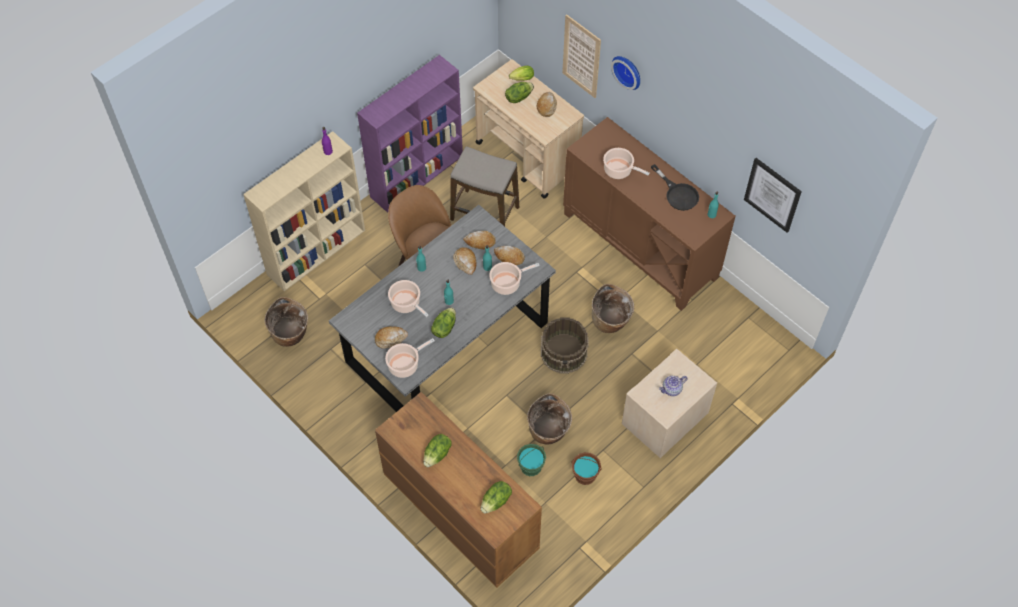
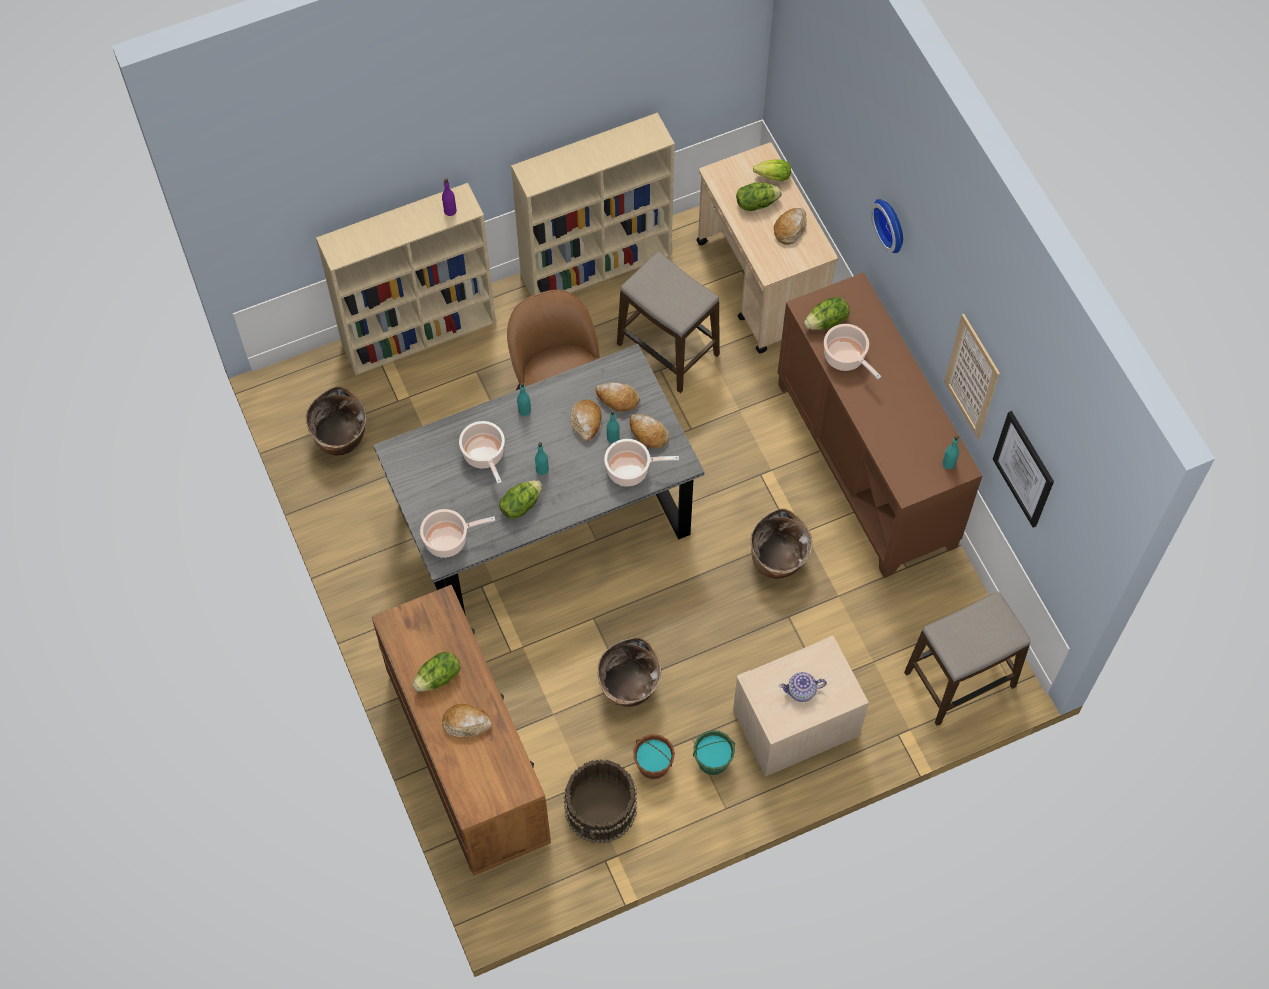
camera: 20 degrees right, 5 degrees up
(391, 339) = (444, 497): bread -> bread (466, 723)
(417, 175) = (597, 264): purple bookcase -> beige bookcase
(496, 501) = (489, 767): lettuce -> lettuce (827, 322)
(531, 467) = (585, 729): green bucket -> green bucket (712, 761)
(564, 352) = (696, 584): brown bucket -> brown bucket (601, 808)
(581, 56) = (846, 178): picture -> picture (972, 377)
(678, 194) = (914, 417): black frying pan -> none
(755, 357) = (960, 680): none -> stool

